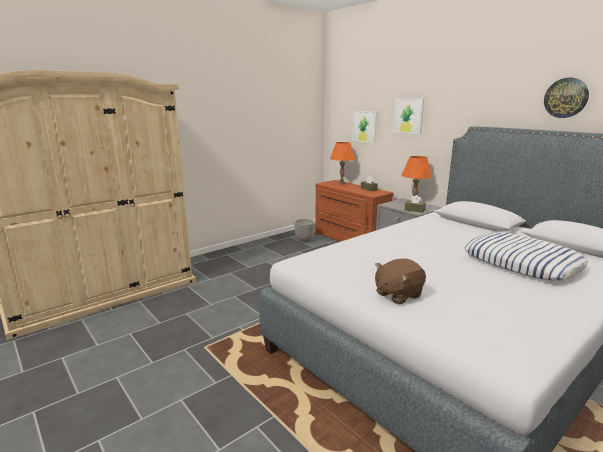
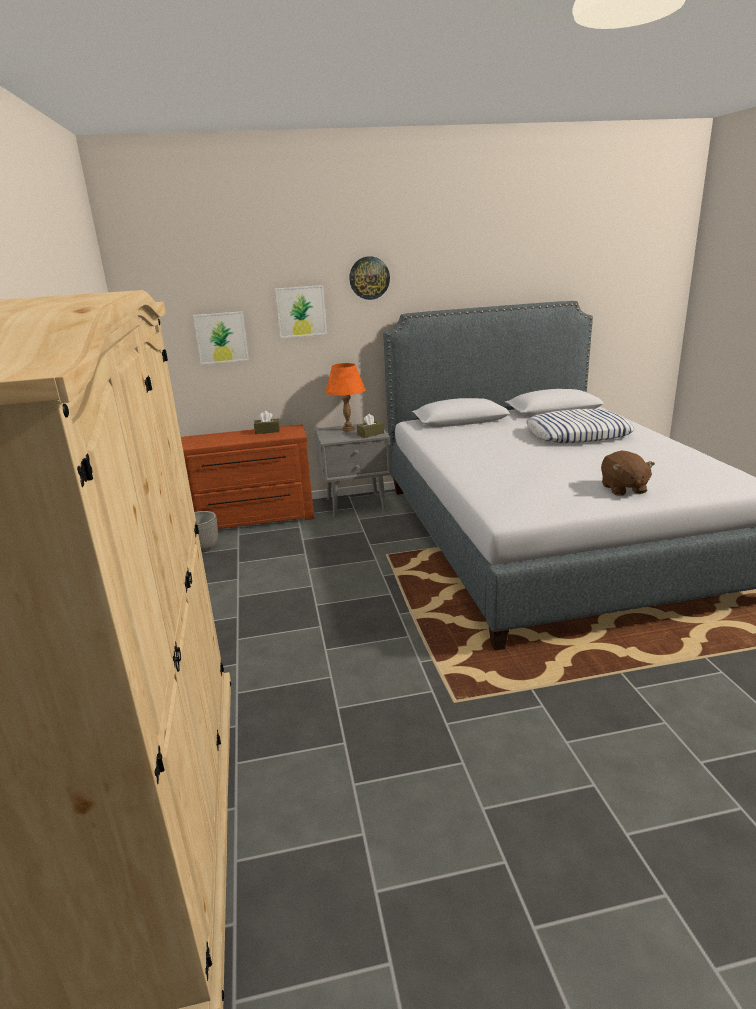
camera: 60 degrees left, 5 degrees up
(342, 183) = (208, 437): orange table lamp -> none
(566, 98) = (488, 272): wall clock -> wall clock (369, 278)

